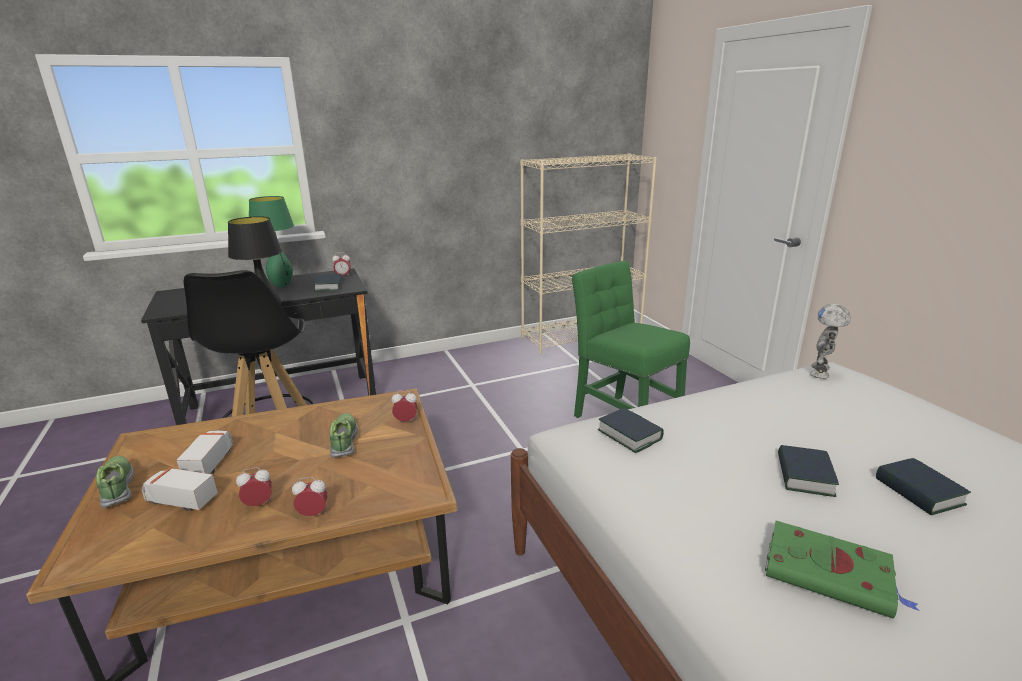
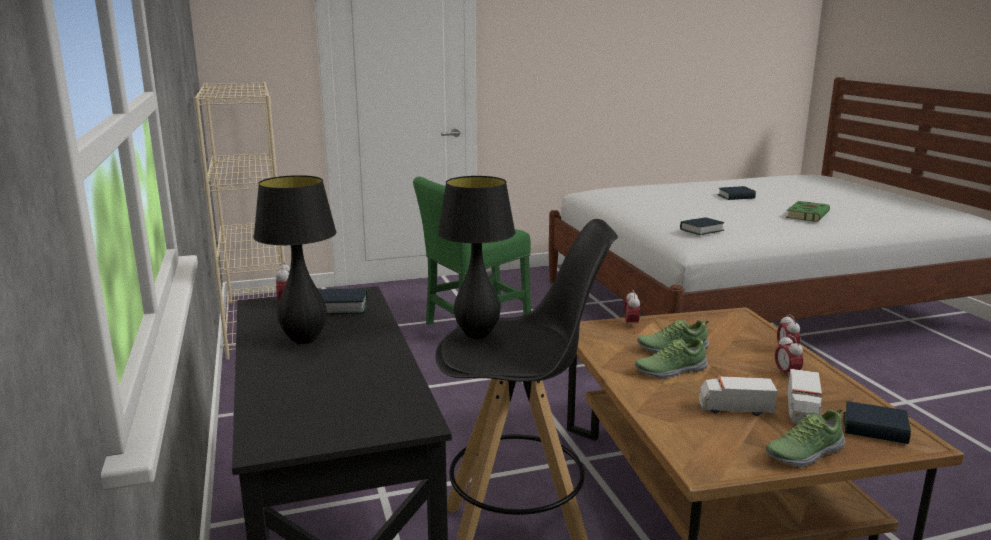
camera: 85 degrees left, 5 degrees down
(281, 285) = (304, 340): green table lamp -> black table lamp
(298, 437) = (670, 370): none -> shoe
(804, 476) = (732, 208): book -> book (875, 429)
(821, 372) = (602, 191): toy robot -> none

